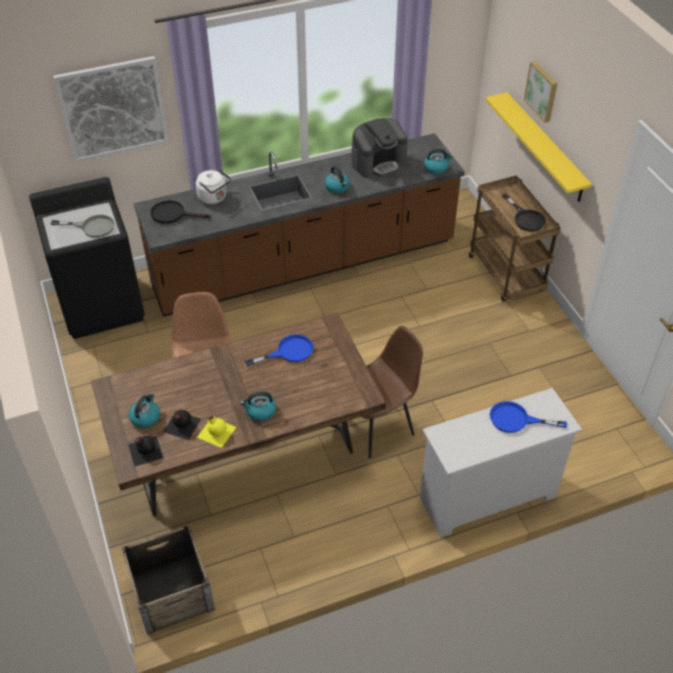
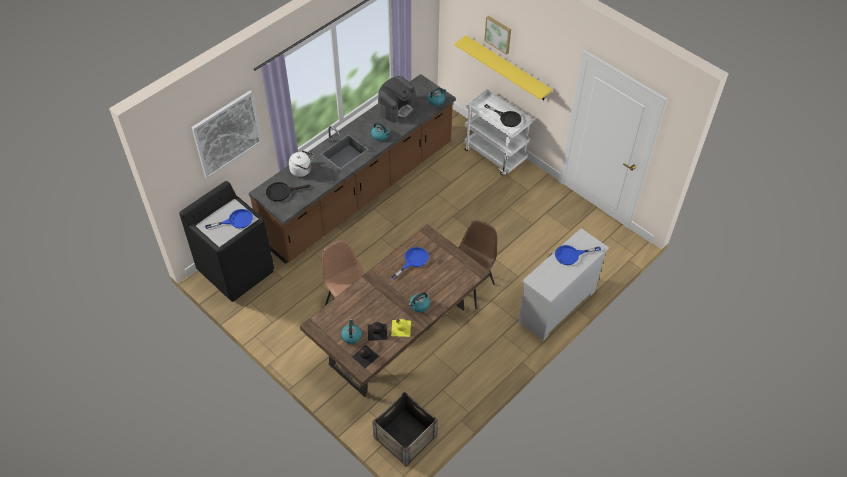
camera: 25 degrees left, 5 degrees up
(92, 227) = (236, 221): grey frying pan -> blue frying pan
(506, 275) = (495, 155): brown cart -> white cart

